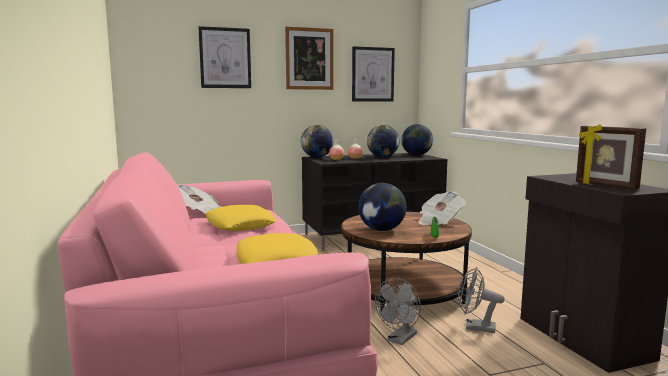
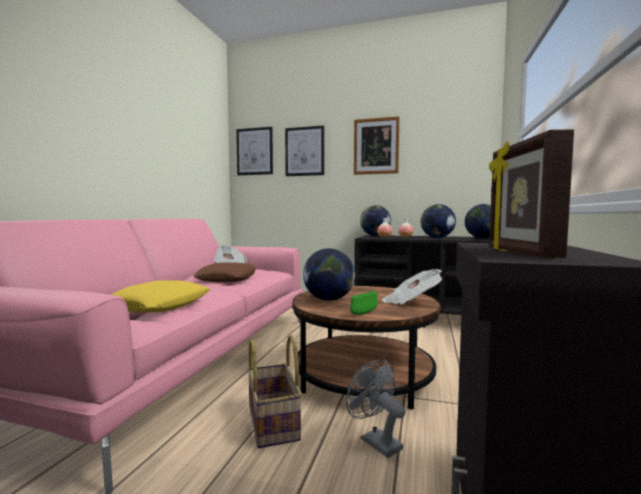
camera: 35 degrees right, 5 degrees down
(240, 225) = (227, 279): yellow pillow -> brown pillow
(372, 74) = (442, 156): picture -> picture (254, 151)
(400, 339) = (274, 422): grey fan -> basket

